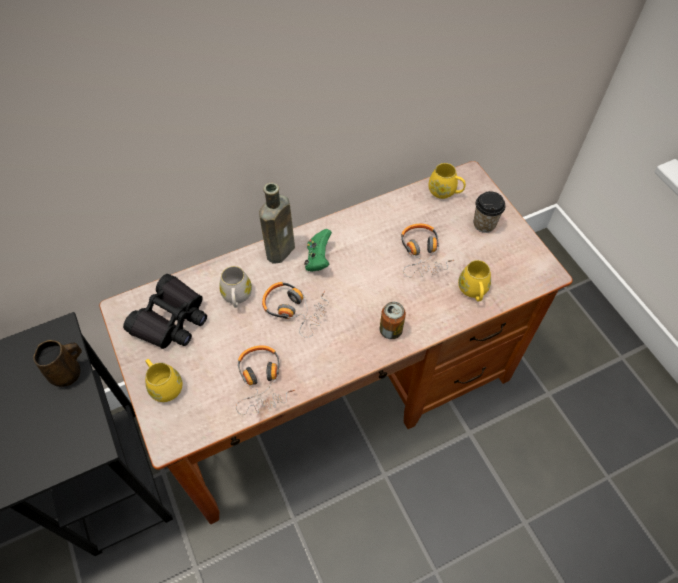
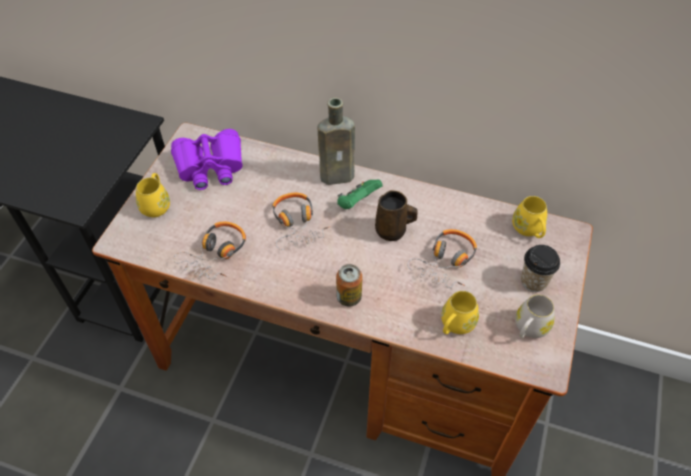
camera: 45 degrees right, 5 degrees down
(68, 373) = (116, 152): brown mug -> brown mug (392, 231)
(171, 320) = (210, 166): black binoculars -> purple binoculars
(237, 297) = (269, 185): white mug -> white mug (529, 329)

